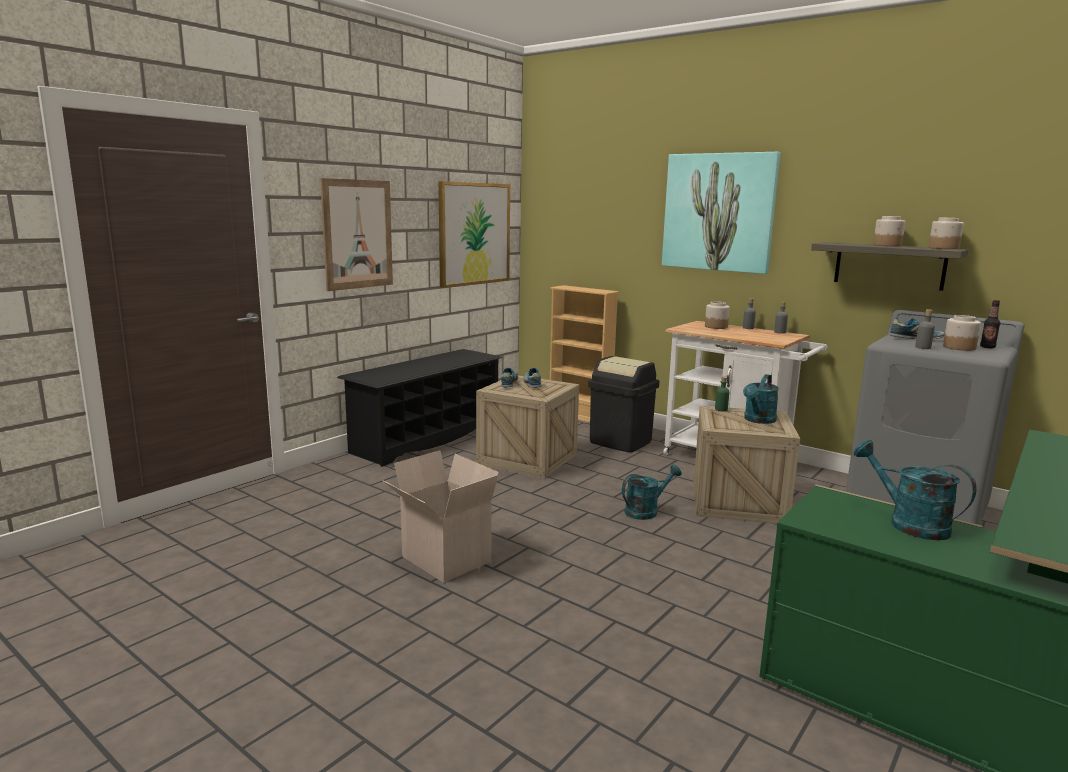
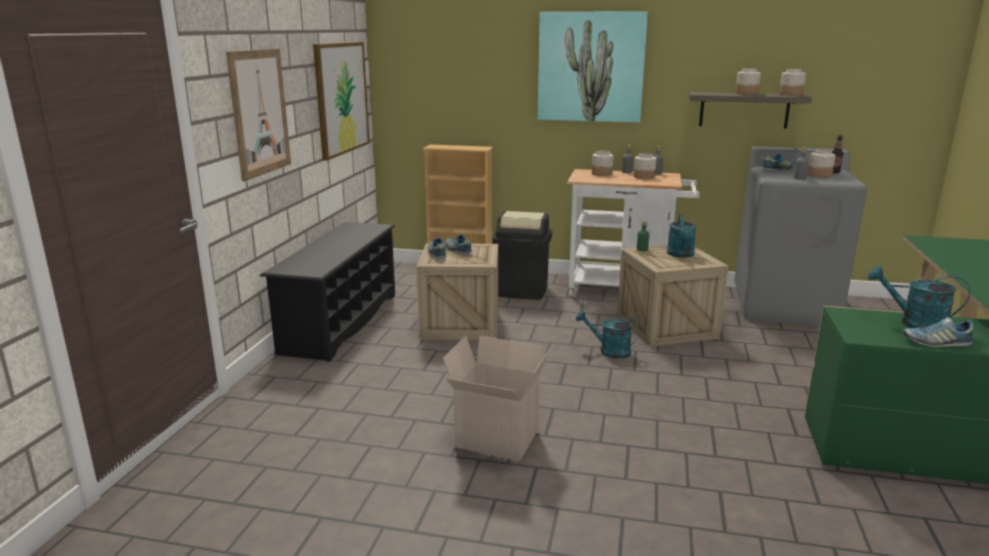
camera: 25 degrees left, 5 degrees up
(646, 511) = (609, 351): turquoise watering can -> turquoise watering can turned 105 degrees counterclockwise
(758, 334) = (644, 177): none -> jar
(902, 547) = (935, 342): none -> shoe

